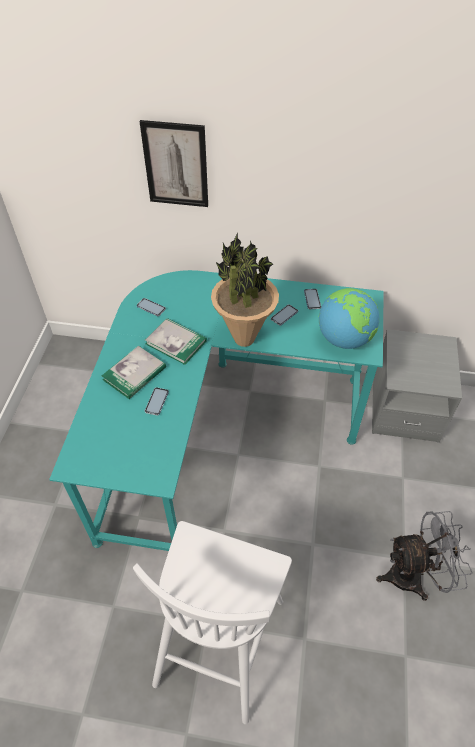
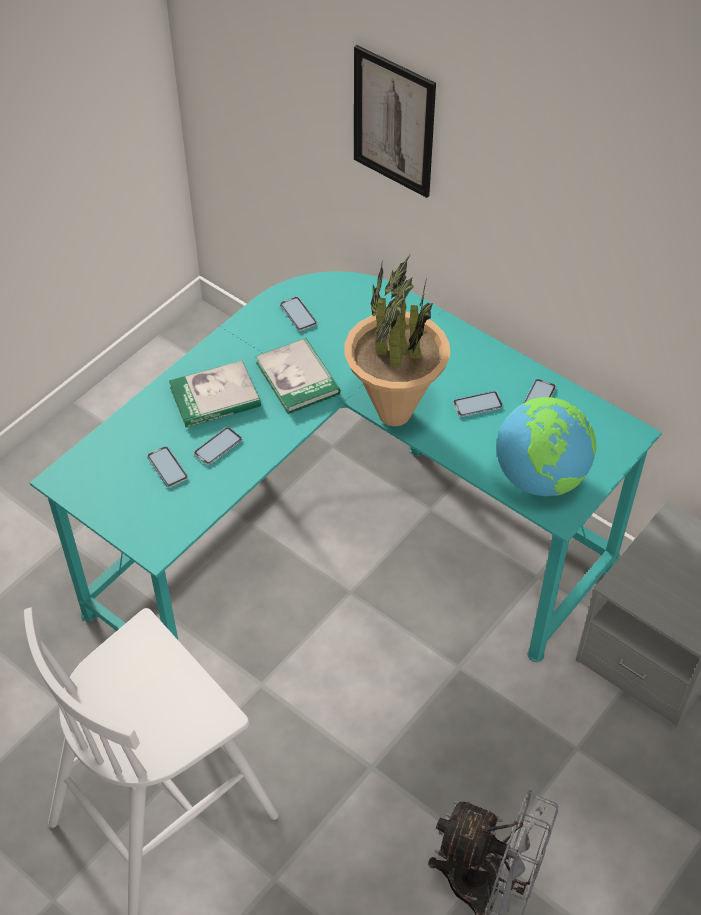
camera: 30 degrees right, 0 degrees up
(134, 428) = (167, 467): none -> phone

